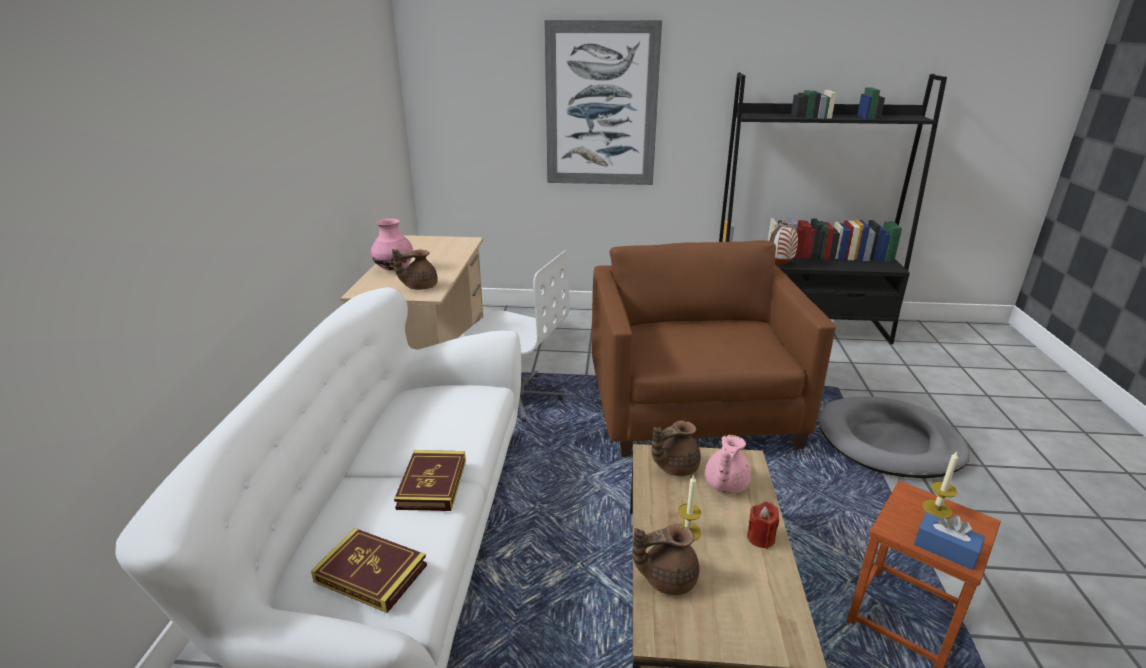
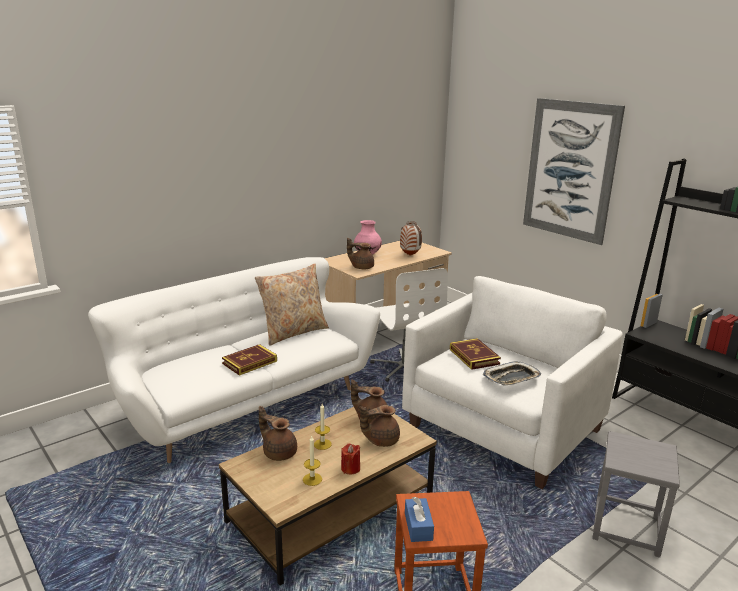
camera: 45 degrees right, 5 degrees down
(371, 573) = (180, 378): book -> book (474, 356)
(416, 411) = (293, 332): none -> beige pillow
(691, 410) = (502, 428): brown armchair -> white armchair
(724, 484) = (381, 440): pink teapot -> brown teapot
(742, 347) = (511, 378): none -> tray
(779, 265) = (678, 348): vase -> vase (410, 255)
(889, 442) = (627, 527): grey dog bed -> grey stool
(937, 509) = (458, 513): candle -> candle (312, 479)

